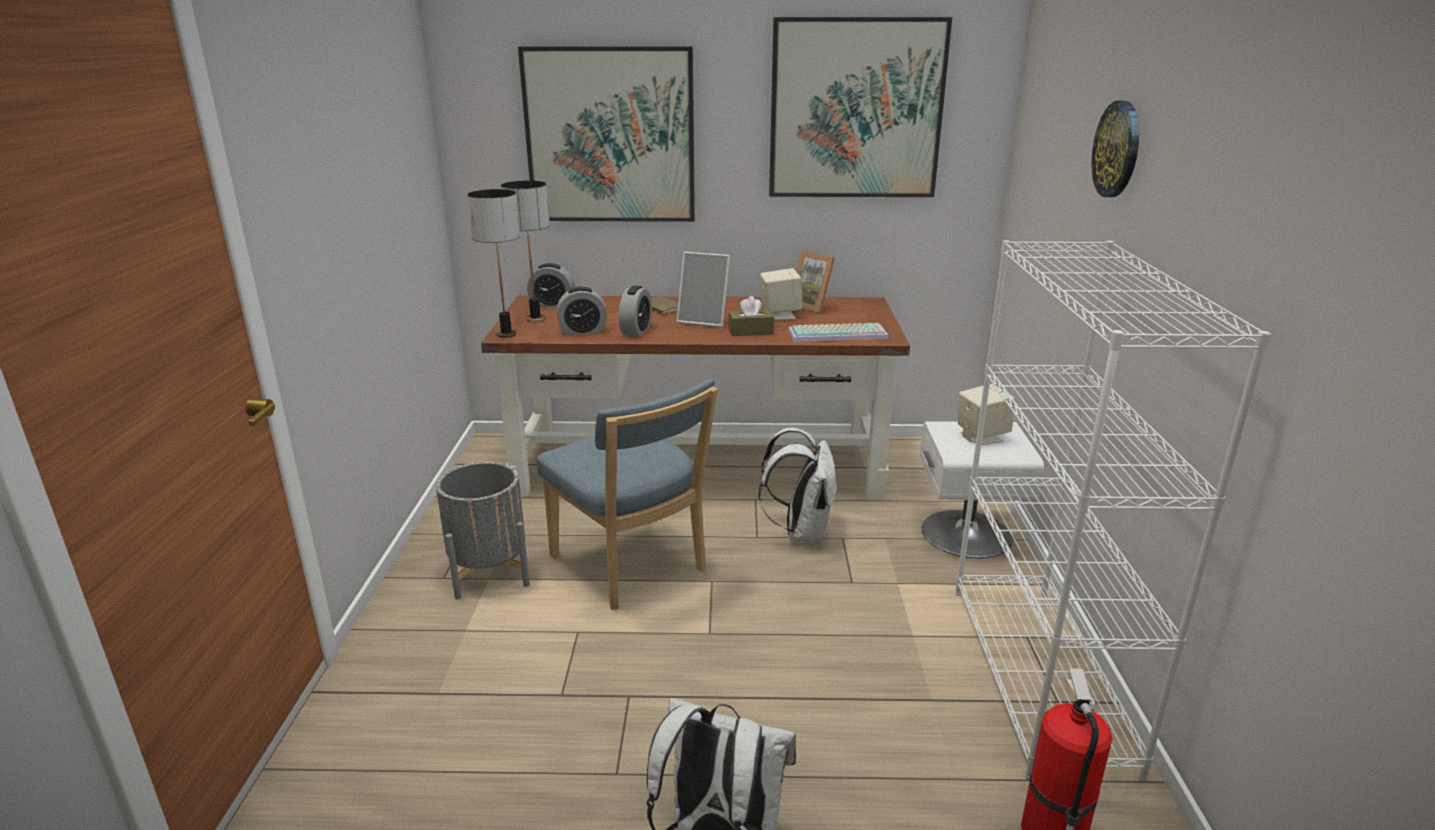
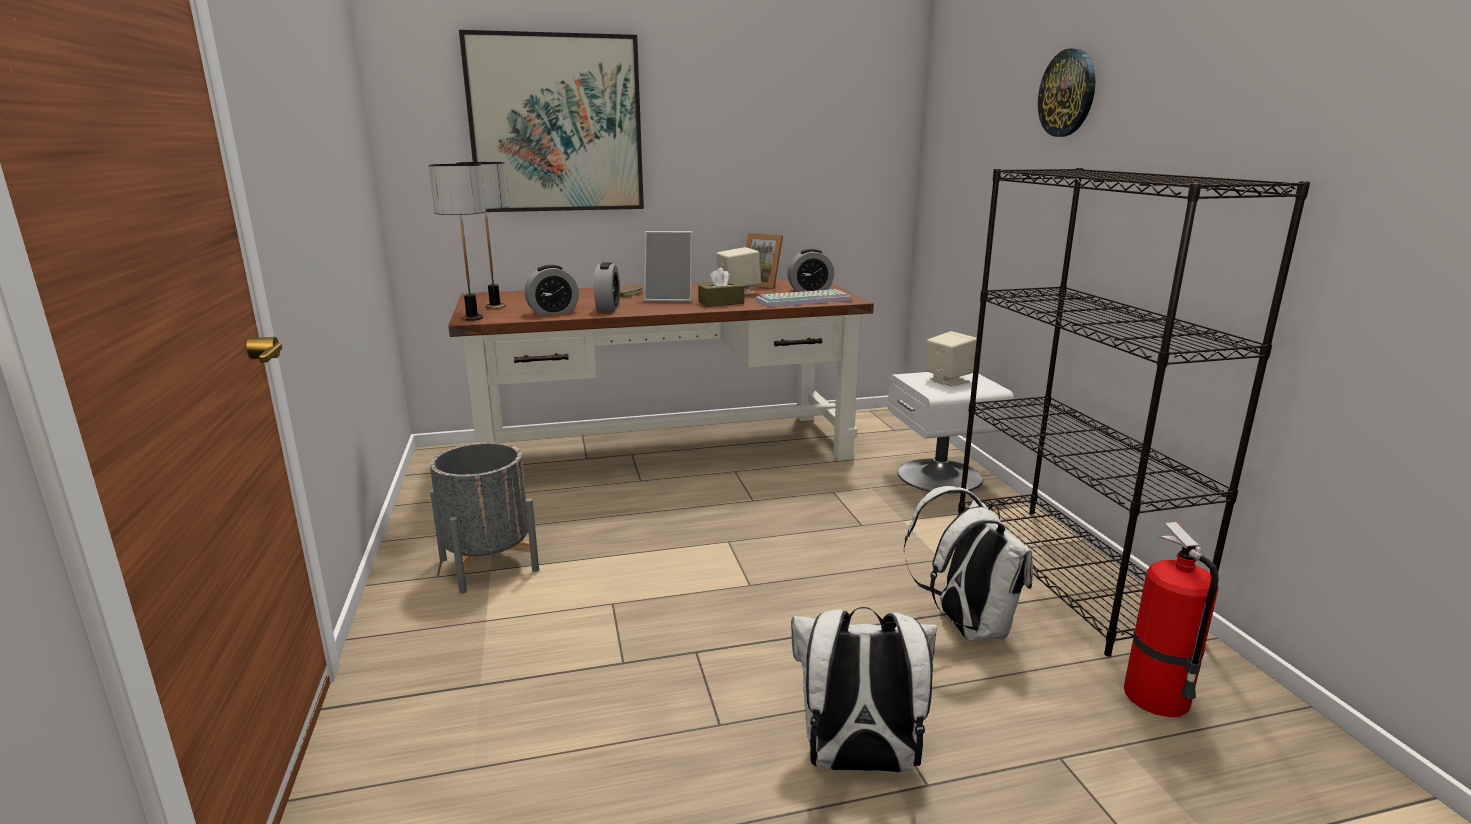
camera: 15 degrees left, 5 degrees down
(552, 304) = (505, 297): alarm clock -> alarm clock (810, 290)
(632, 567) = (641, 540): blue chair -> none
(801, 532) = (792, 491): white backpack -> white backpack (966, 625)
(855, 109) = (788, 99): picture -> none
(1039, 675) = (1065, 573): white bookcase -> black bookcase

